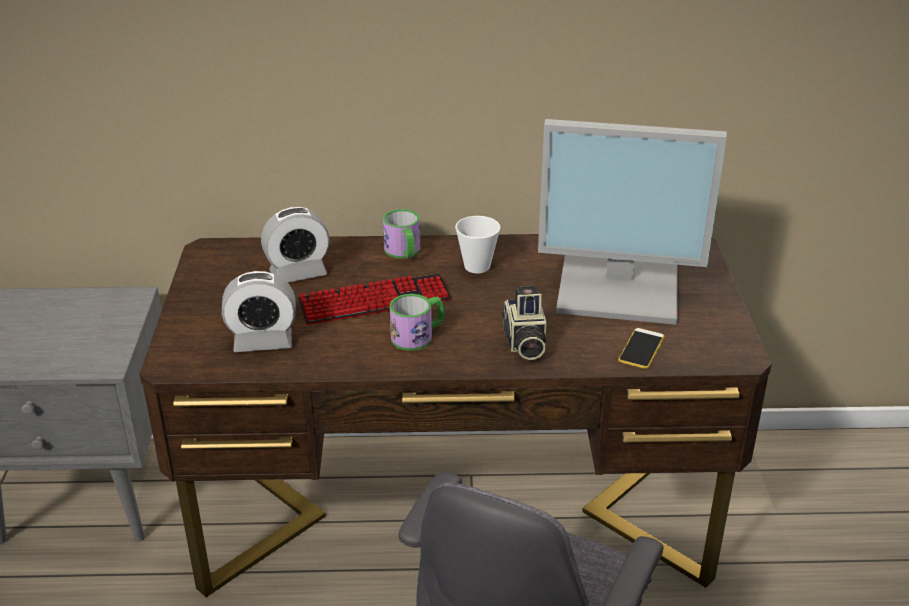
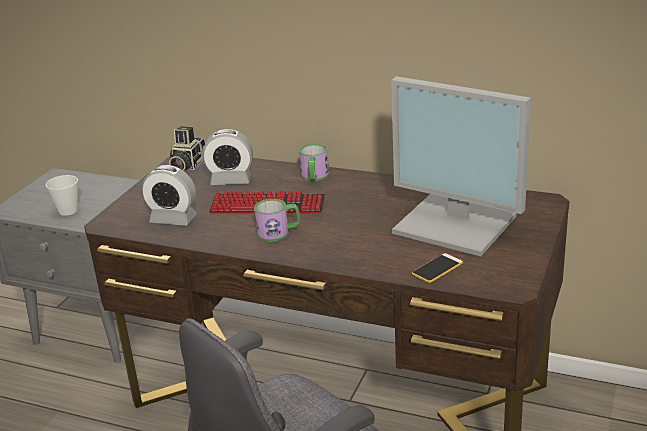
camera: 25 degrees right, 5 degrees down
(477, 266) = (359, 193): cup -> cup (68, 211)
(523, 343) = (350, 249): camera -> camera (187, 165)

